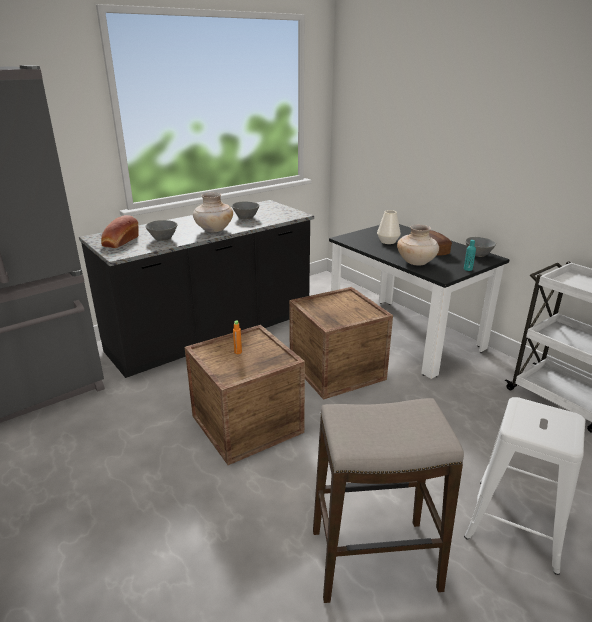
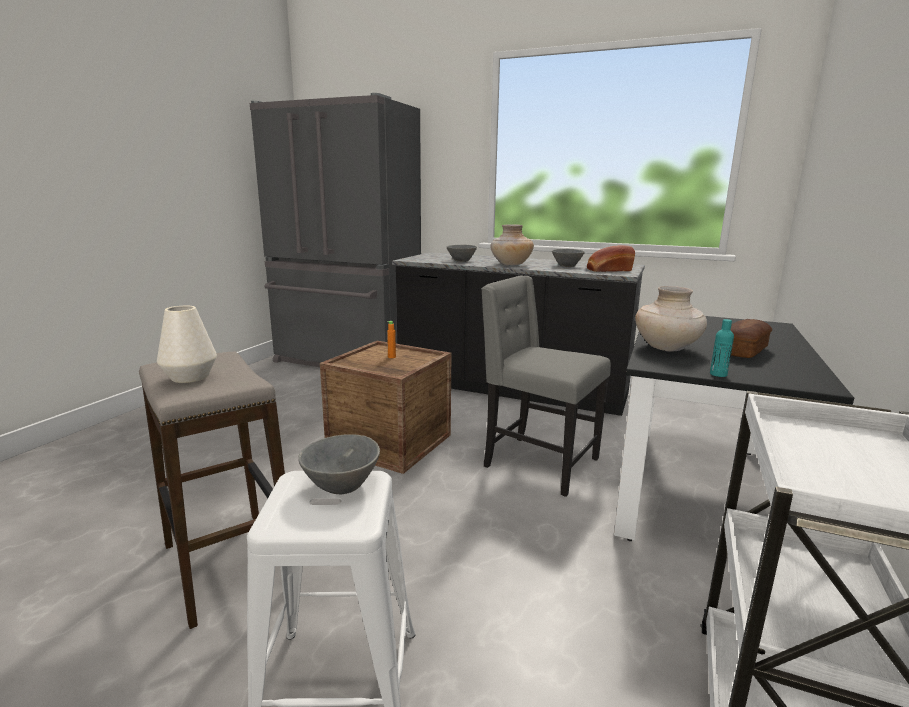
camera: 60 degrees right, 10 degrees down
(120, 242) = (434, 257): bread -> bread (608, 270)
(336, 370) = (538, 463): crate -> grey chair
(388, 241) = (706, 329): white vase -> white vase (189, 377)
(477, 255) = (802, 375): grey bowl -> grey bowl (340, 485)

